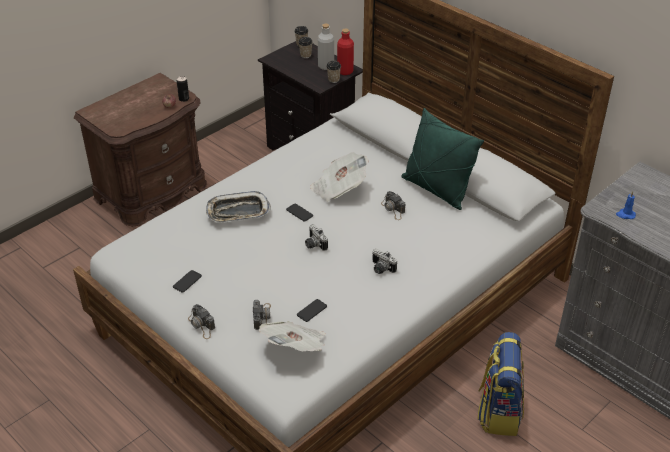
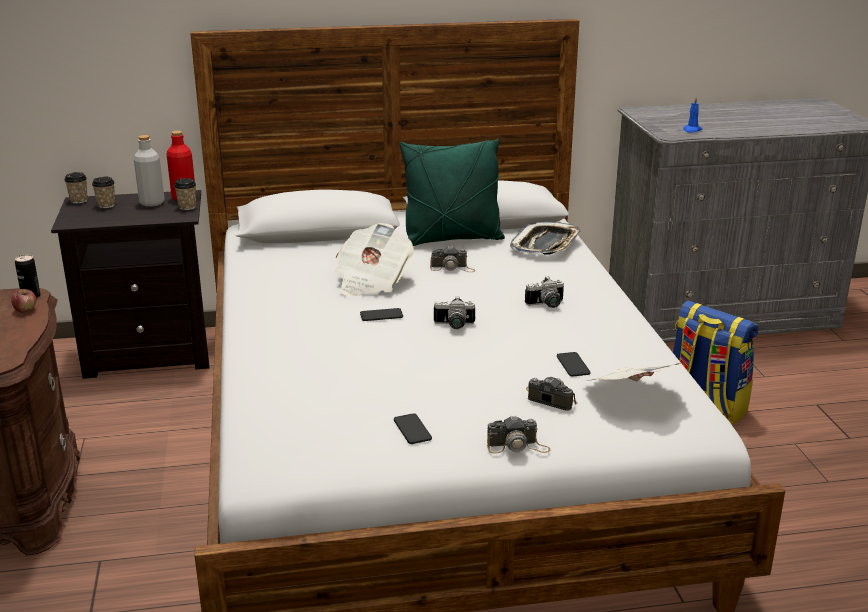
camera: 55 degrees left, 15 degrees down
(238, 212) = (320, 350): tray -> tray (546, 245)

